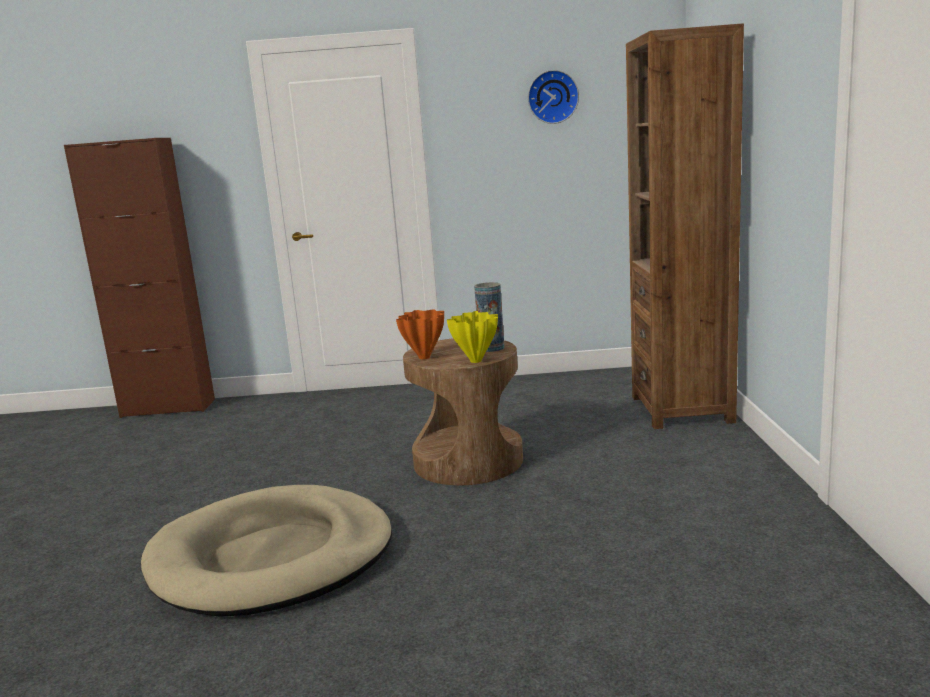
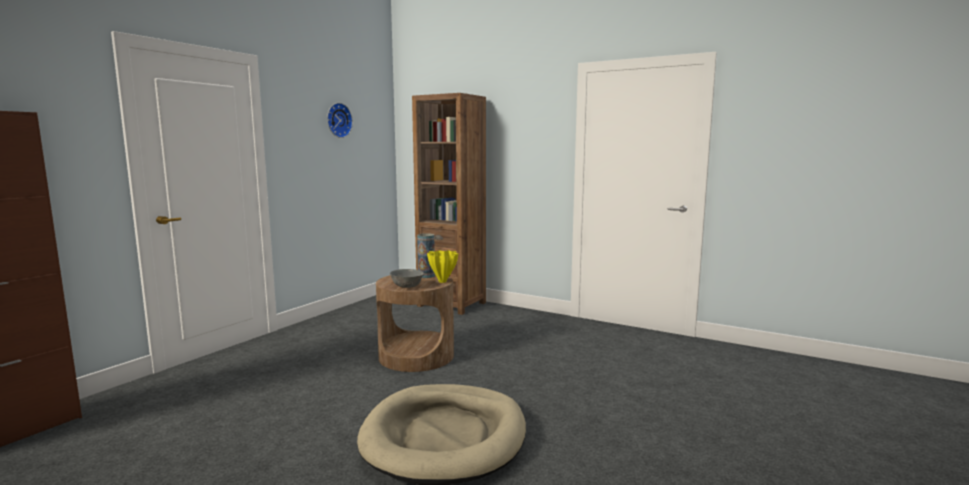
camera: 60 degrees left, 5 degrees down
(425, 357) = (407, 287): orange vase -> grey bowl

